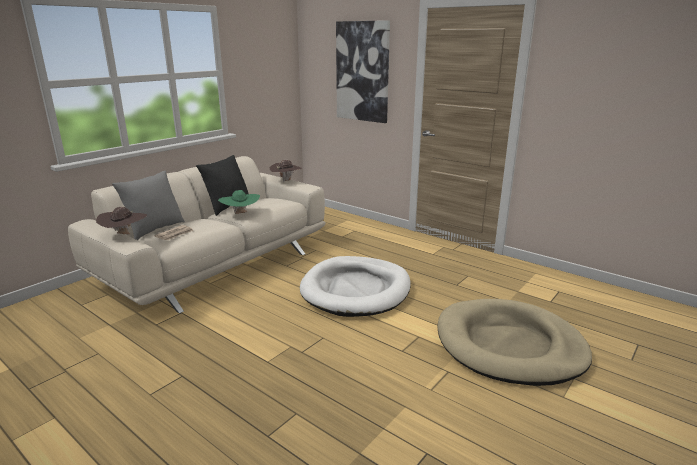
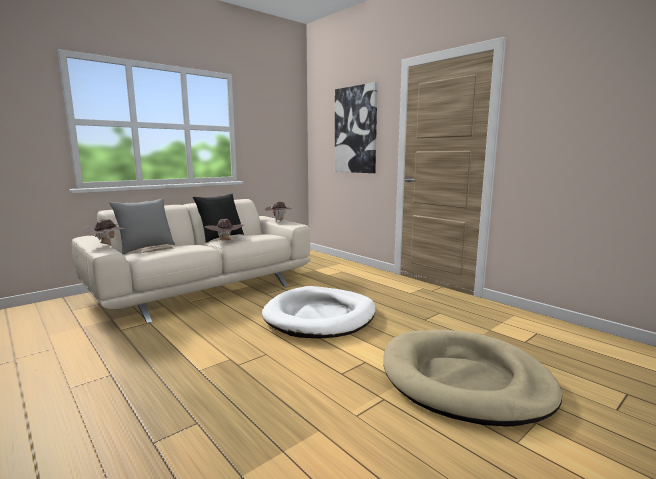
camera: 10 degrees right, 10 degrees down
(240, 214) = (225, 241): green hat -> brown hat

